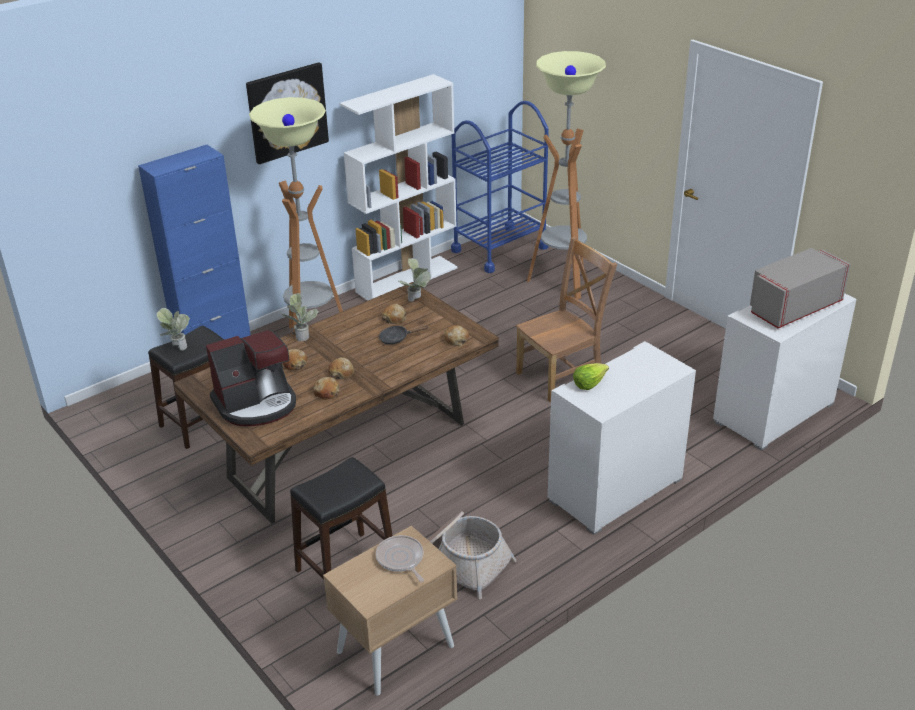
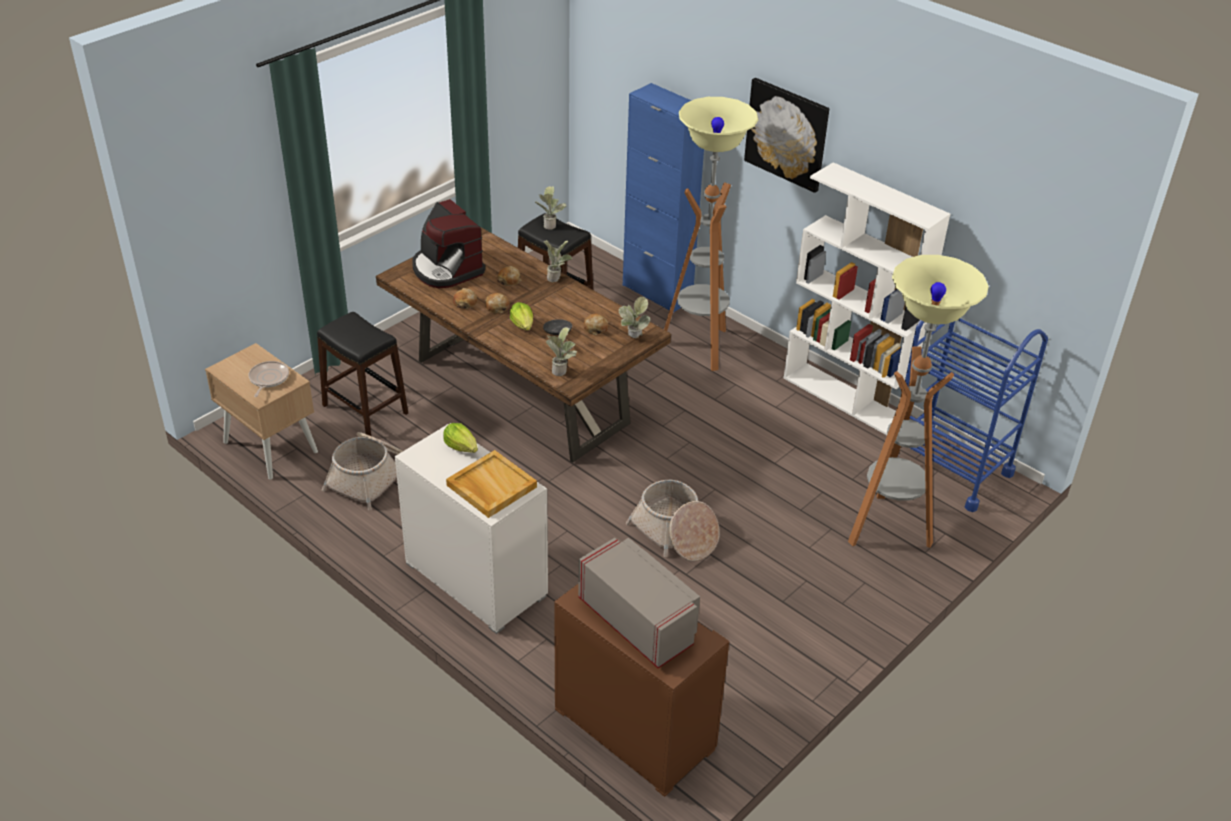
camera: 80 degrees right, 5 degrees up
(378, 358) = (523, 325): none -> lettuce
(401, 559) = (268, 379): frying pan -> frying pan turned 45 degrees counterclockwise
(456, 340) = (561, 370): bread -> potted plant
(562, 376) = (675, 534): brown chair -> basket
(644, 368) = (490, 486): none -> beige tray
(774, 413) = (633, 729): white dresser -> brown dresser

